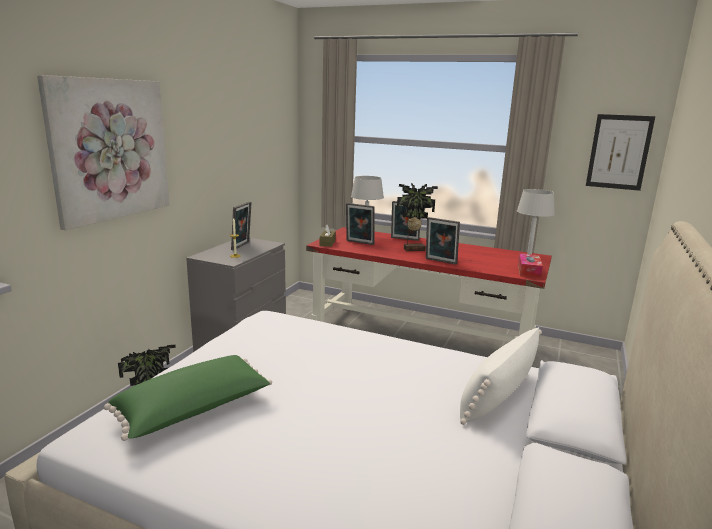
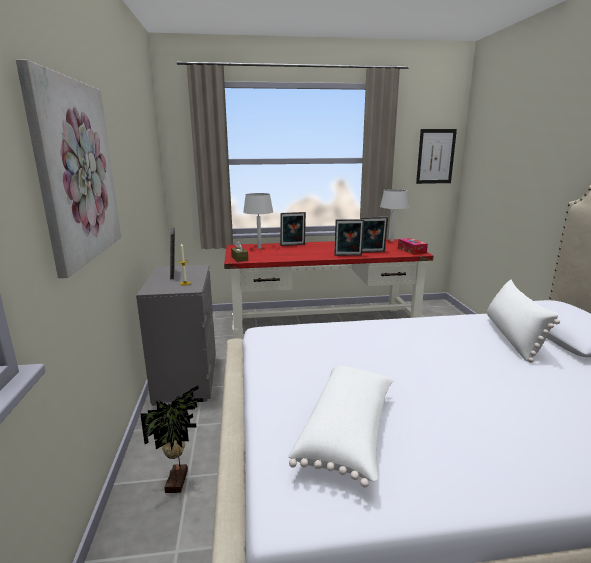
camera: 30 degrees left, 0 degrees up
(194, 411) = (349, 433): green pillow -> white pillow
(359, 243) = (264, 254): picture frame -> picture frame (372, 252)
(413, 249) = (313, 251): potted plant -> none

